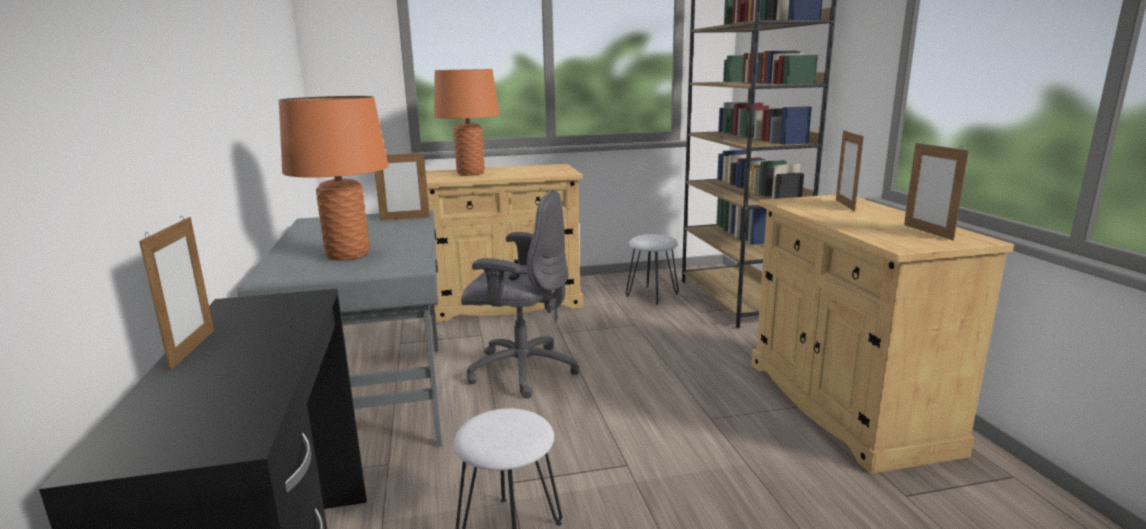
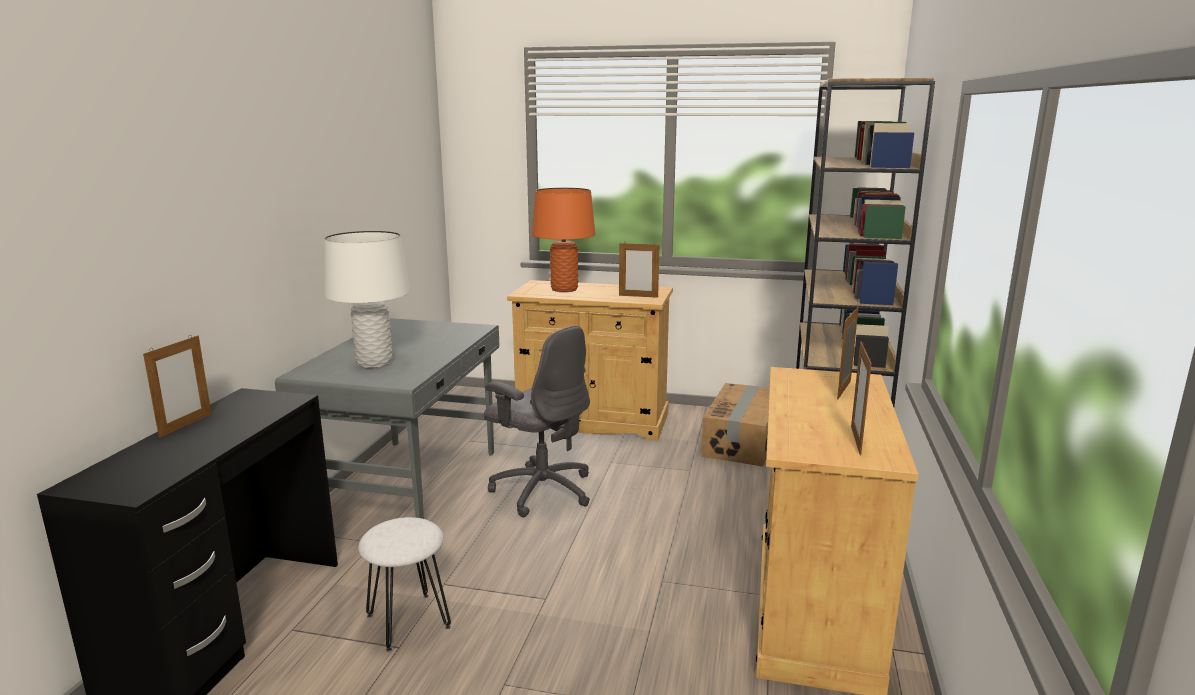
camera: 25 degrees right, 0 degrees up
(348, 255) = (374, 363): orange table lamp -> white table lamp
(405, 218) = (462, 331): picture frame -> picture frame (638, 296)
(652, 295) = (742, 441): white stool -> cardboard box

